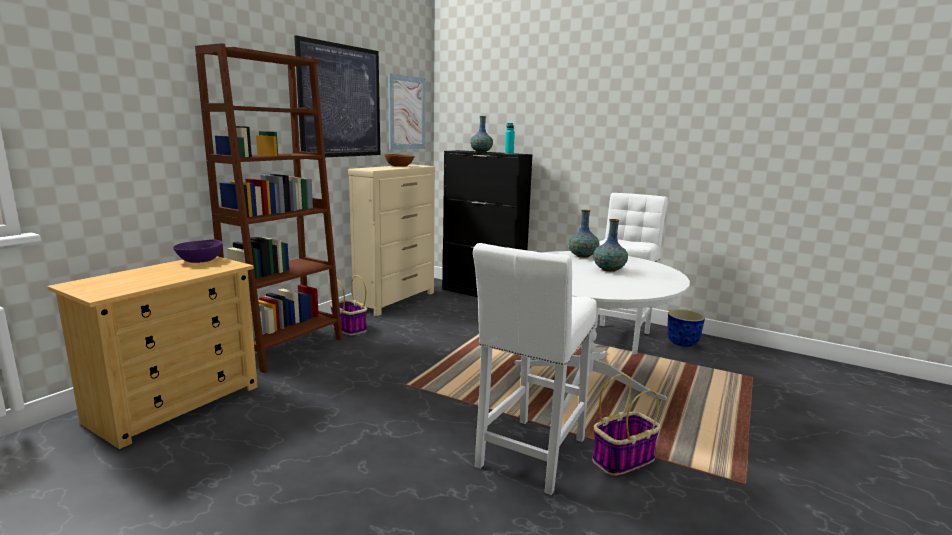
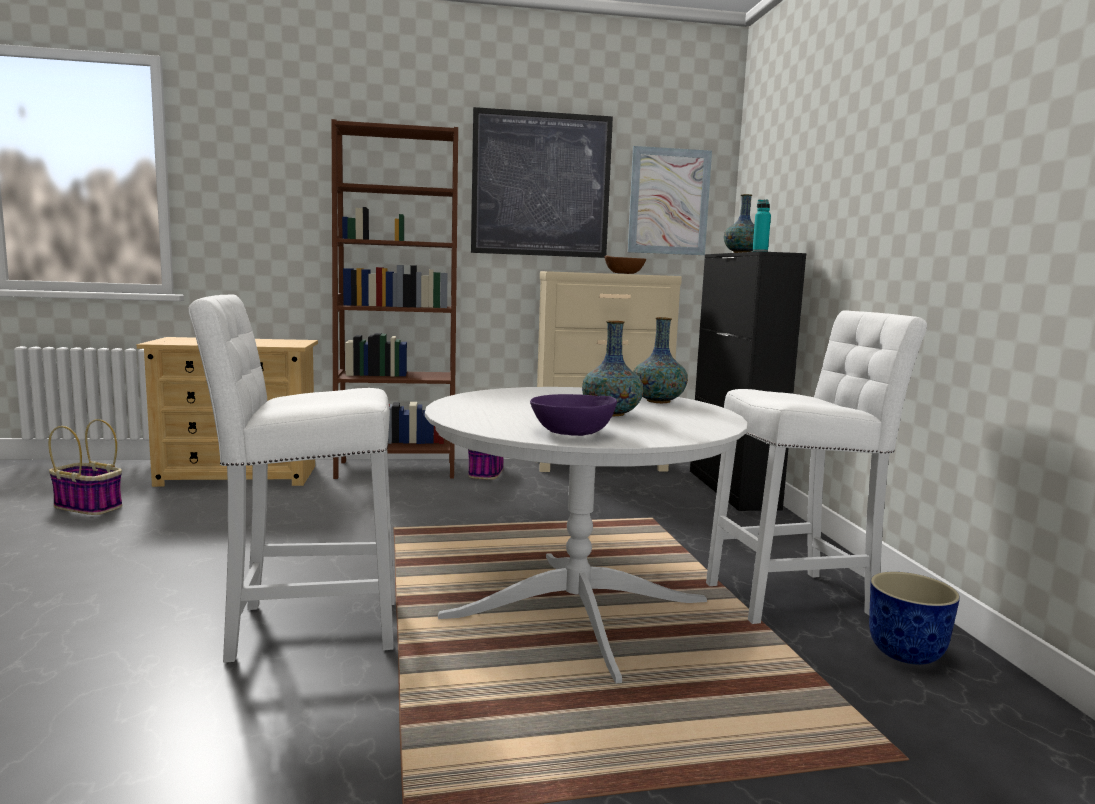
camera: 50 degrees right, 5 degrees down
(199, 261) = (290, 341): purple bowl -> purple bowl (571, 432)
(623, 459) = (369, 690): basket -> basket (89, 506)

